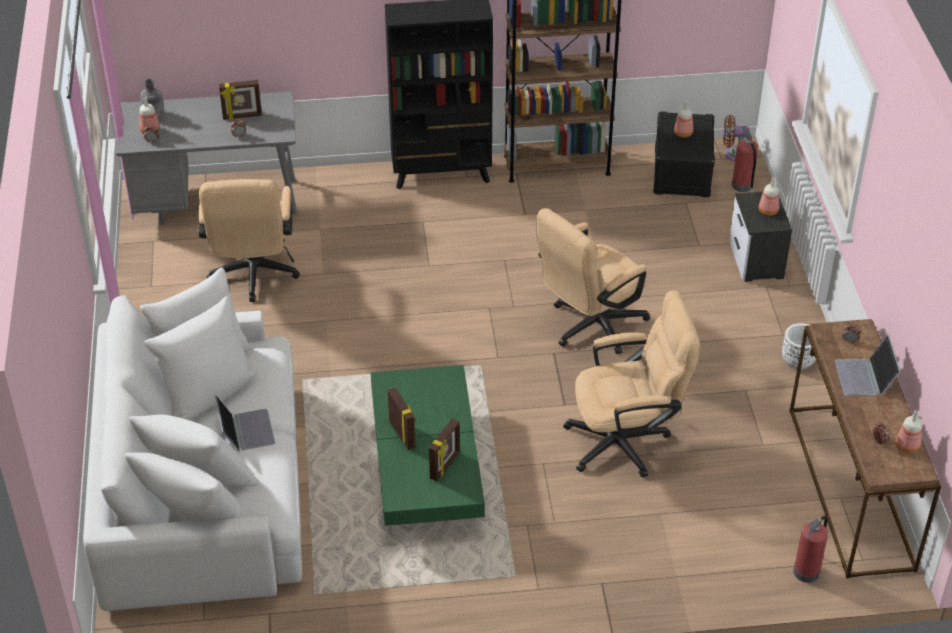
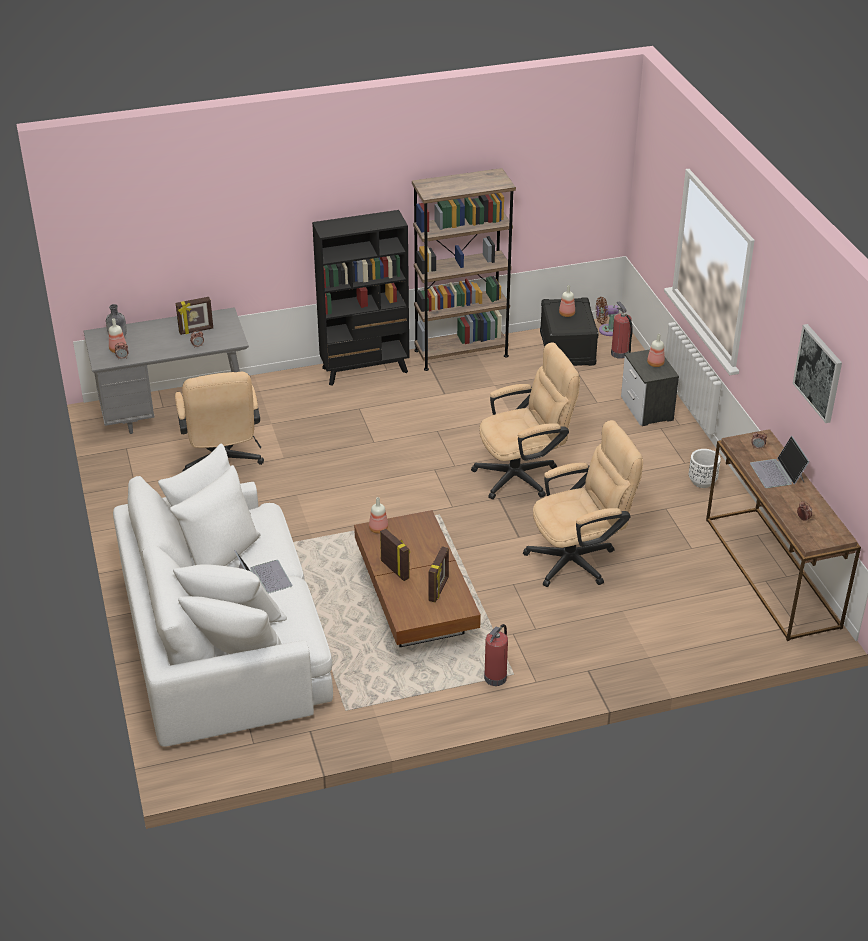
camera: 10 degrees left, 5 degrees down
(425, 470) = (414, 601): green coffee table -> brown coffee table
(590, 327) = (523, 475): beige office chair -> beige office chair turned 150 degrees counterclockwise
(807, 571) = (754, 639): fire extinguisher -> fire extinguisher (496, 677)
(907, 447) = (826, 520): bottle -> bottle (378, 529)
(922, 270) = (818, 373): none -> picture

